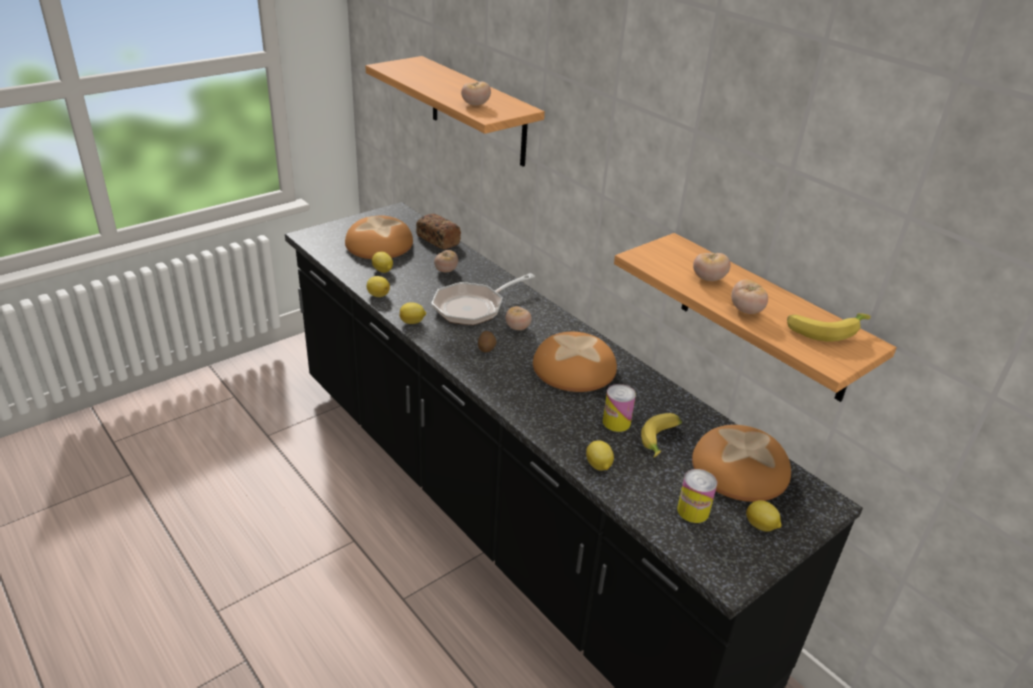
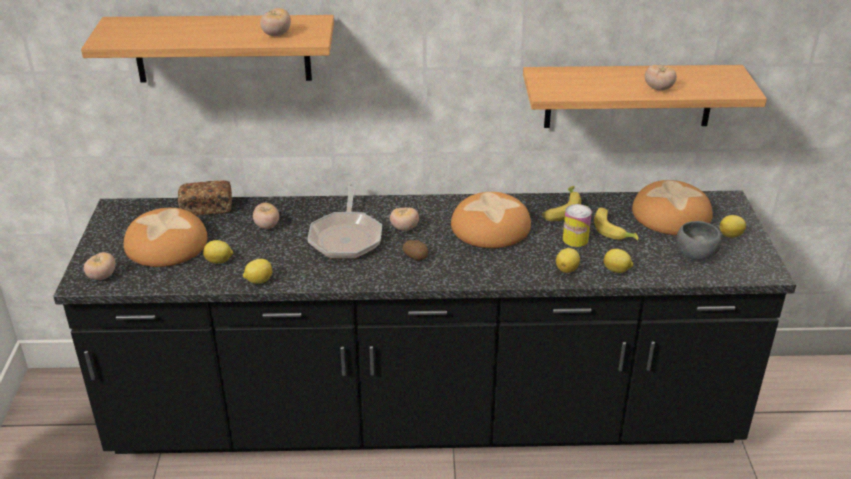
camera: 50 degrees left, 0 degrees up
(413, 322) = (330, 279): lemon -> lemon (567, 269)
(693, 511) = (696, 254): can -> grey bowl
(708, 278) = (604, 83): tomato -> tomato (102, 276)
(824, 330) = (705, 75): banana -> banana (561, 209)

